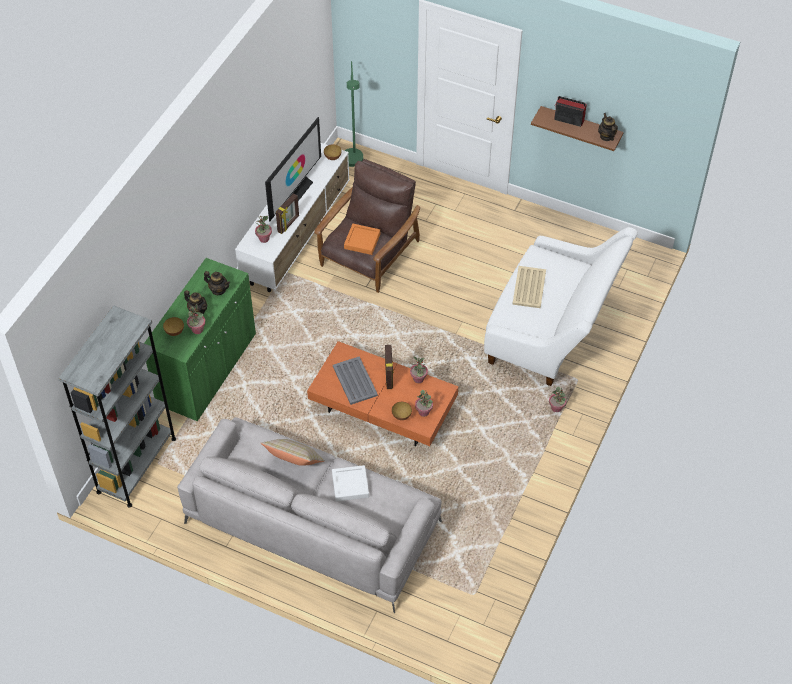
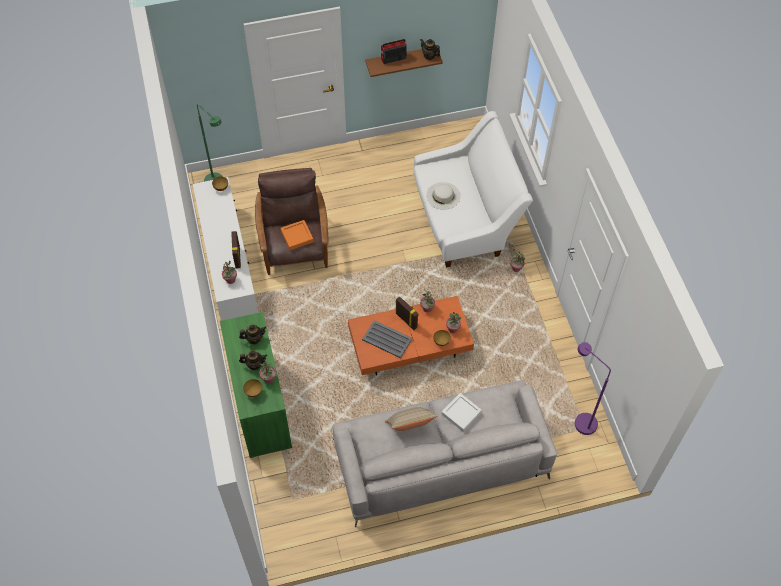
camera: 40 degrees left, 5 degrees up
(137, 465) = (279, 512): grey bookcase -> none
(294, 192) = (218, 231): television -> none
(477, 584) = (580, 420): none -> purple floor lamp
(529, 287) = (443, 195): beige tray -> white hat

